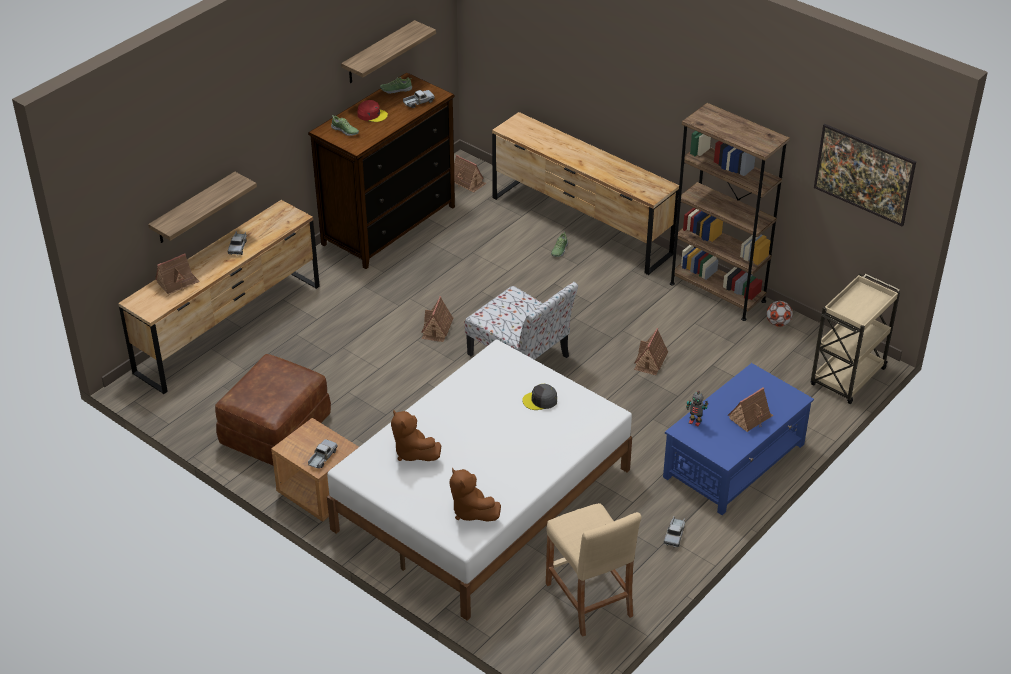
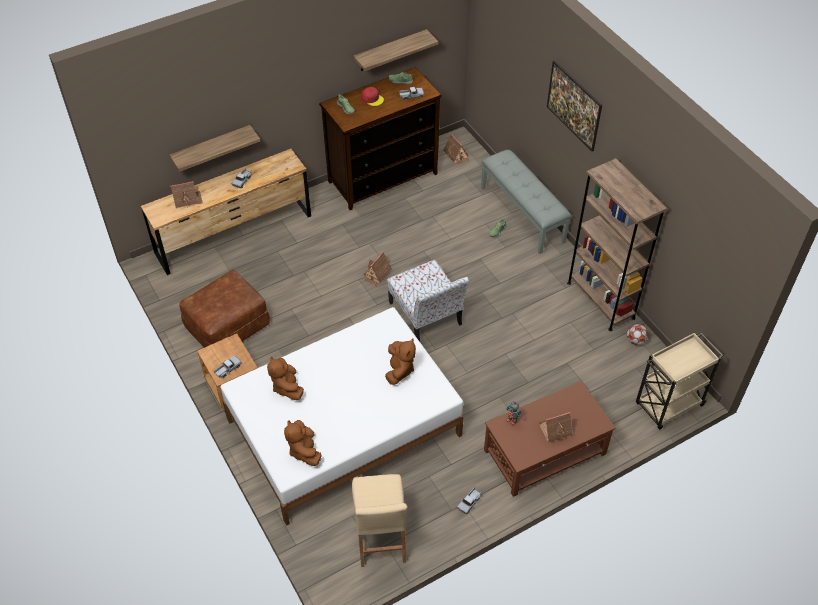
camera: 20 degrees right, 10 degrees up
(540, 400) = (399, 370): grey cap -> brown plush toy
(580, 225) = (522, 214): brown dresser -> grey bench
(650, 361) = (521, 346): toy house -> none
(735, 460) = (545, 452): blue coffee table -> brown coffee table
(861, 190) = (711, 268): picture -> picture (572, 117)

